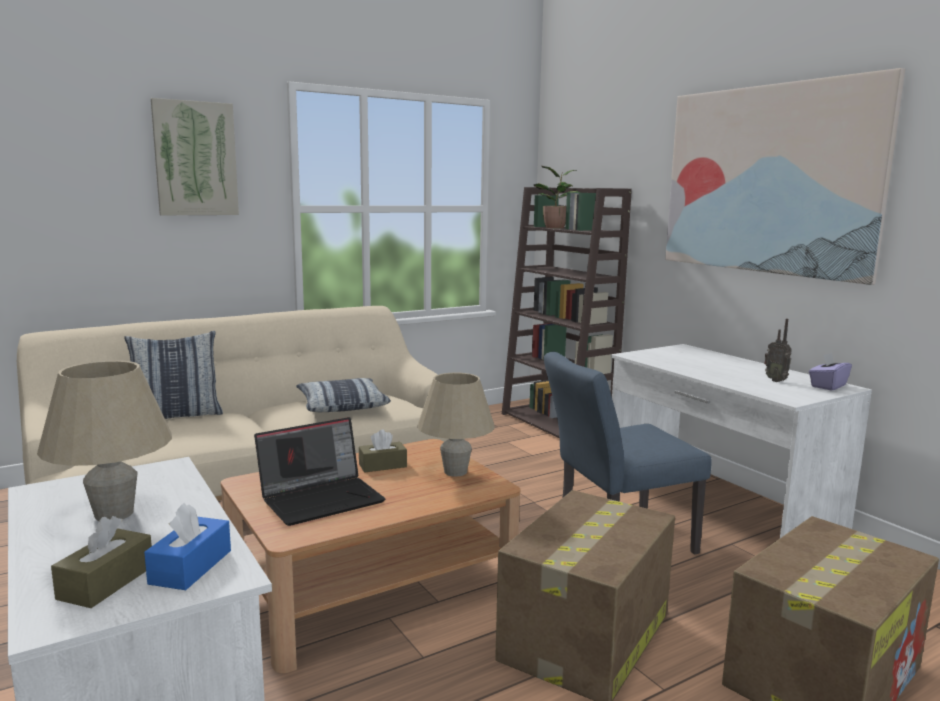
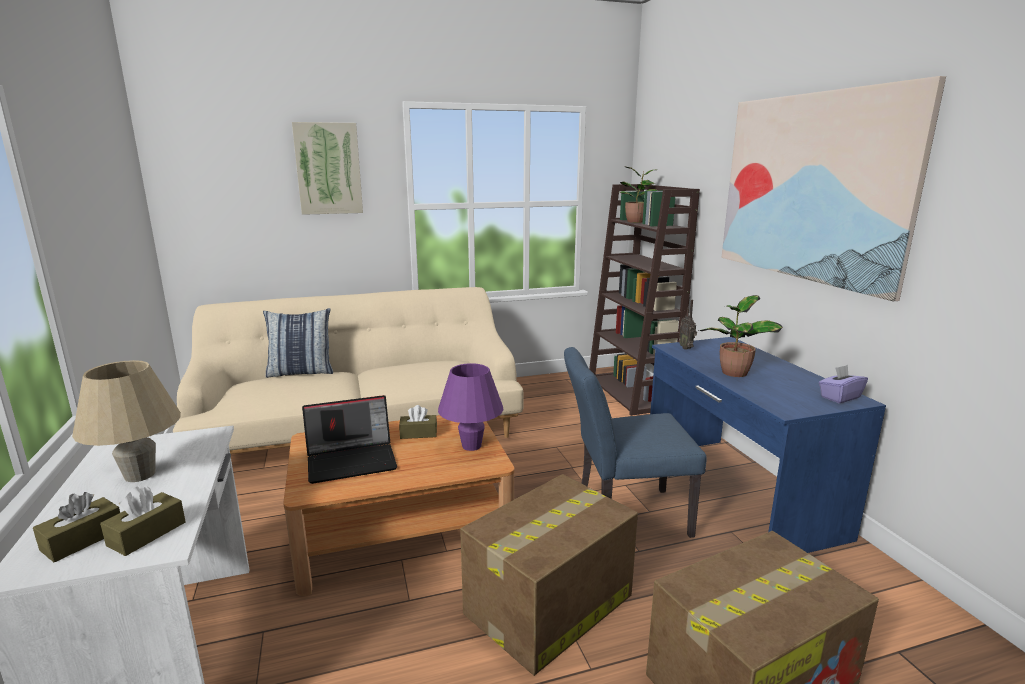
camera: 15 degrees right, 5 degrees up
(191, 567) = (147, 534): blue tissue box -> brown tissue box
(342, 405) = (425, 372): pillow -> none
(455, 472) = (471, 446): beige table lamp -> purple table lamp
(714, 373) = (733, 373): none -> potted plant
(716, 507) = (736, 491): white desk -> blue desk
(776, 380) = (790, 386): radio -> radio (686, 348)

